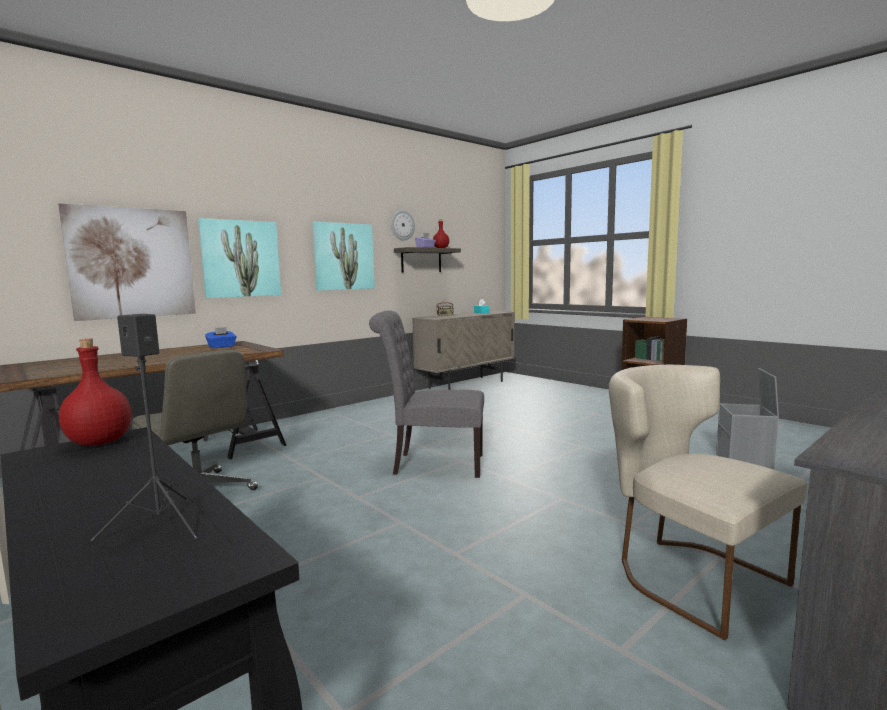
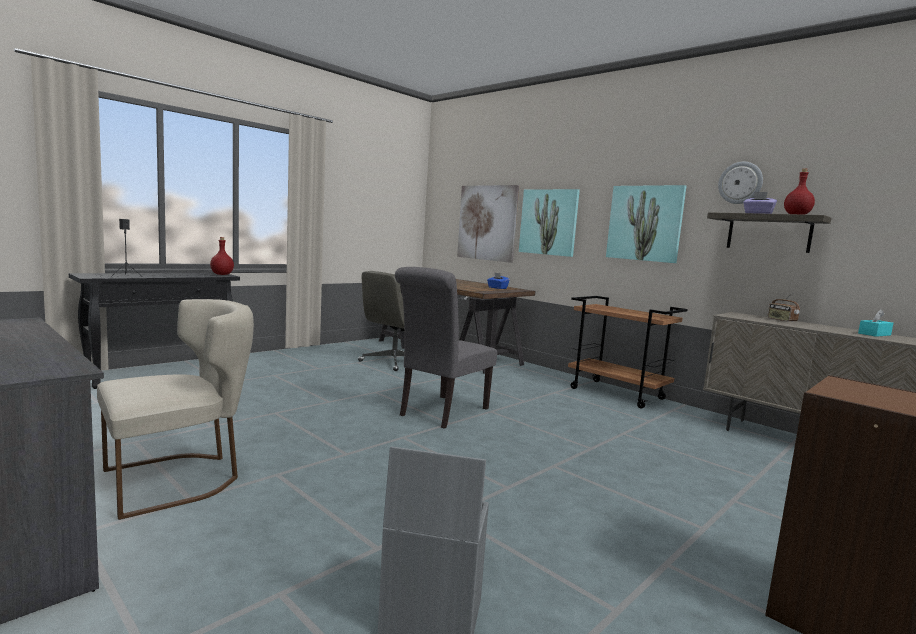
camera: 85 degrees right, 0 degrees up
(368, 407) = (618, 394): none -> brown cart
(432, 464) = (440, 413): grey chair -> grey chair turned 150 degrees counterclockwise

